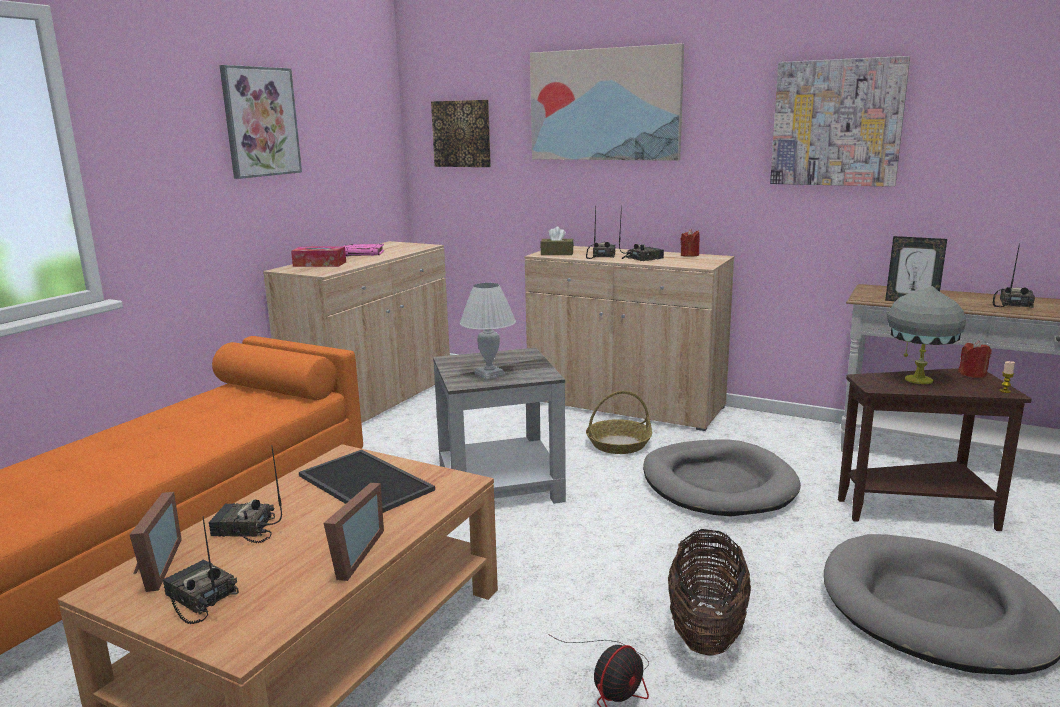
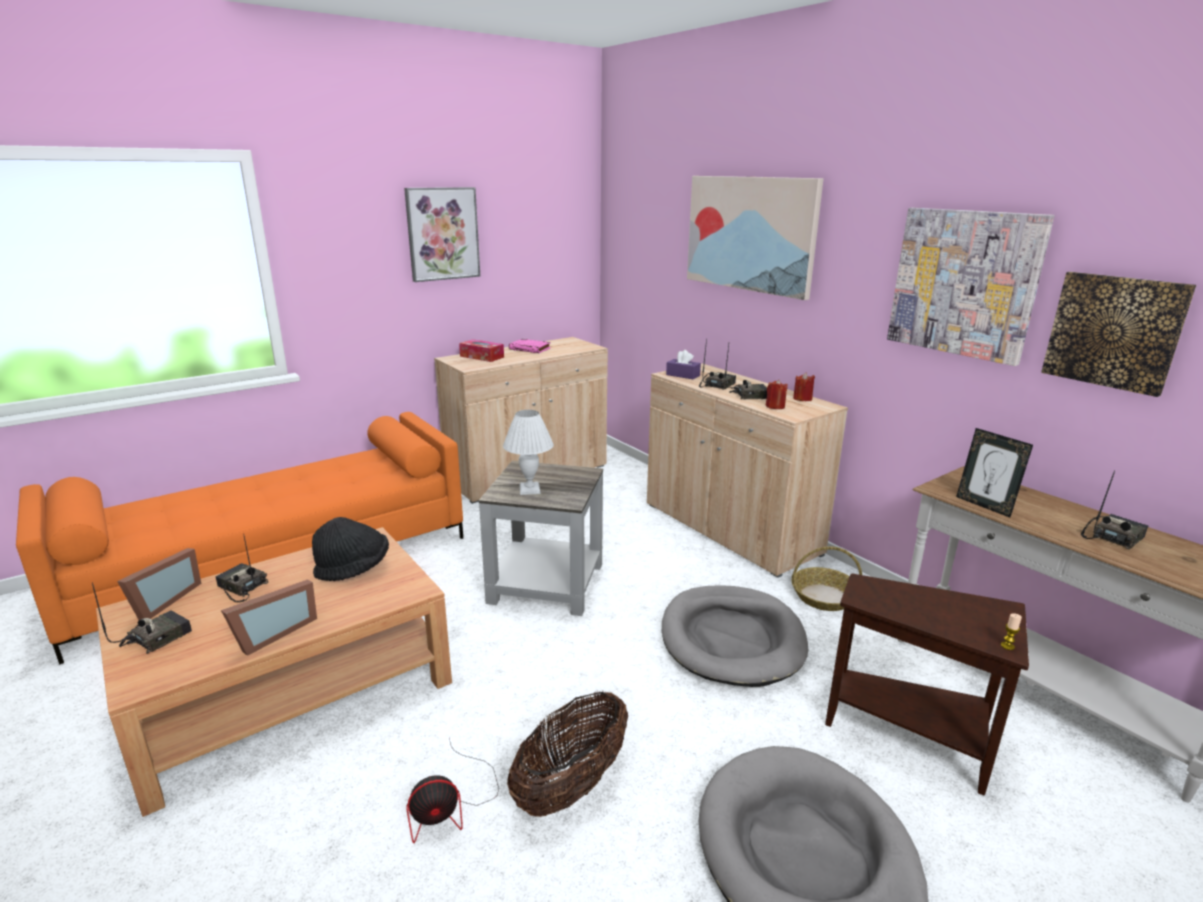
camera: 25 degrees right, 5 degrees up
(199, 599) = (157, 637): radio -> radio turned 60 degrees clockwise
(362, 483) = (353, 569): tray -> black hat
(462, 134) = (640, 246): picture -> picture (1114, 331)
(557, 253) = (683, 375): brown tissue box -> purple tissue box
(619, 444) = (683, 570): basket -> basket (824, 596)
(917, 379) = (921, 601): grey table lamp -> none
(972, 374) = (999, 612): red candle -> red candle (775, 406)

